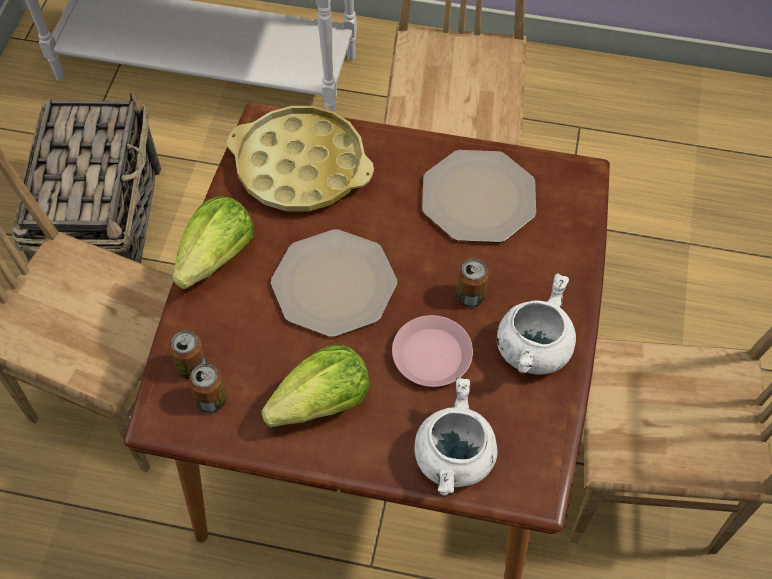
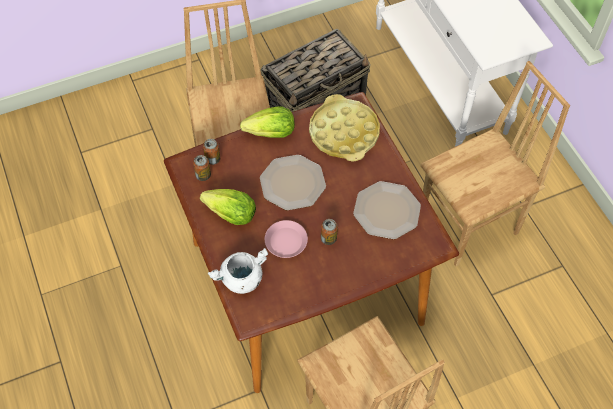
camera: 55 degrees right, 0 degrees up
(532, 348) = (321, 279): white cooking pot -> none

